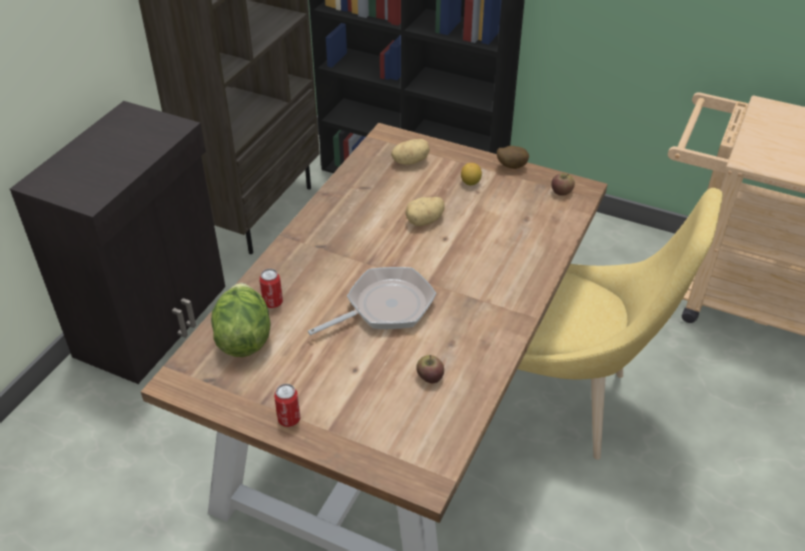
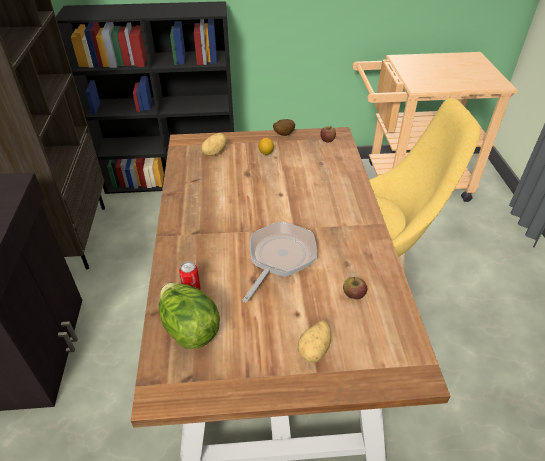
camera: 30 degrees left, 0 degrees up
(289, 419) = (280, 379): can -> none
(425, 221) = (257, 188): potato -> potato (315, 350)

